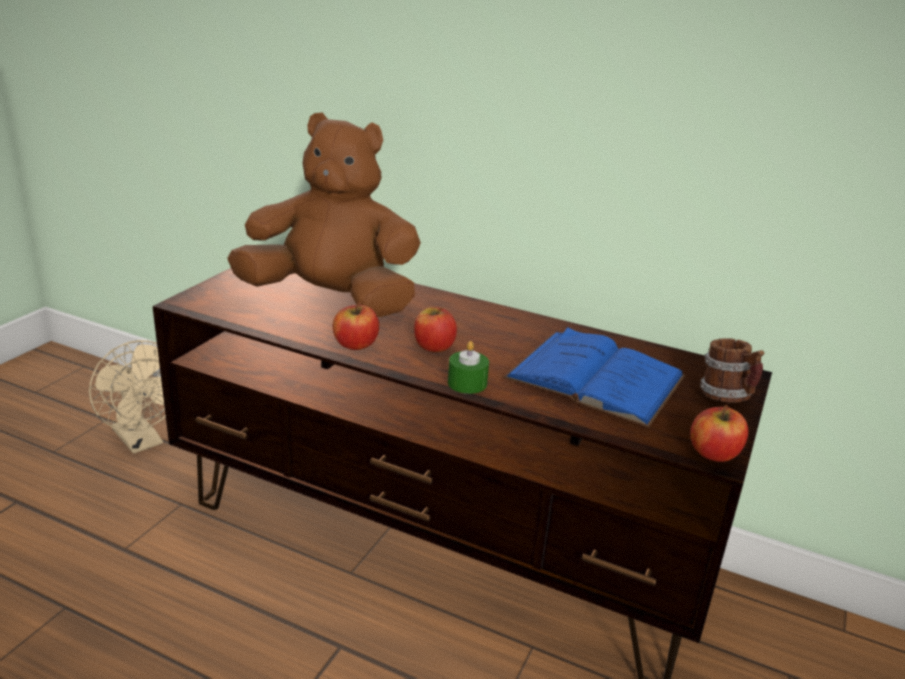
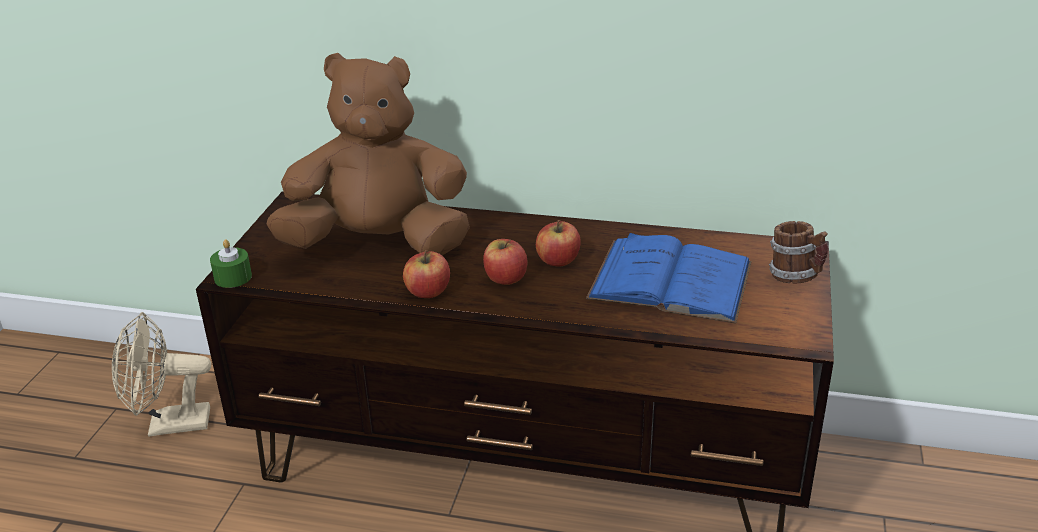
camera: 10 degrees left, 5 degrees up
(142, 441) = (169, 425): beige fan -> beige fan turned 135 degrees clockwise
(467, 383) = (554, 312): green candle -> green candle (233, 277)
(714, 453) = (801, 337): apple -> apple (558, 260)

